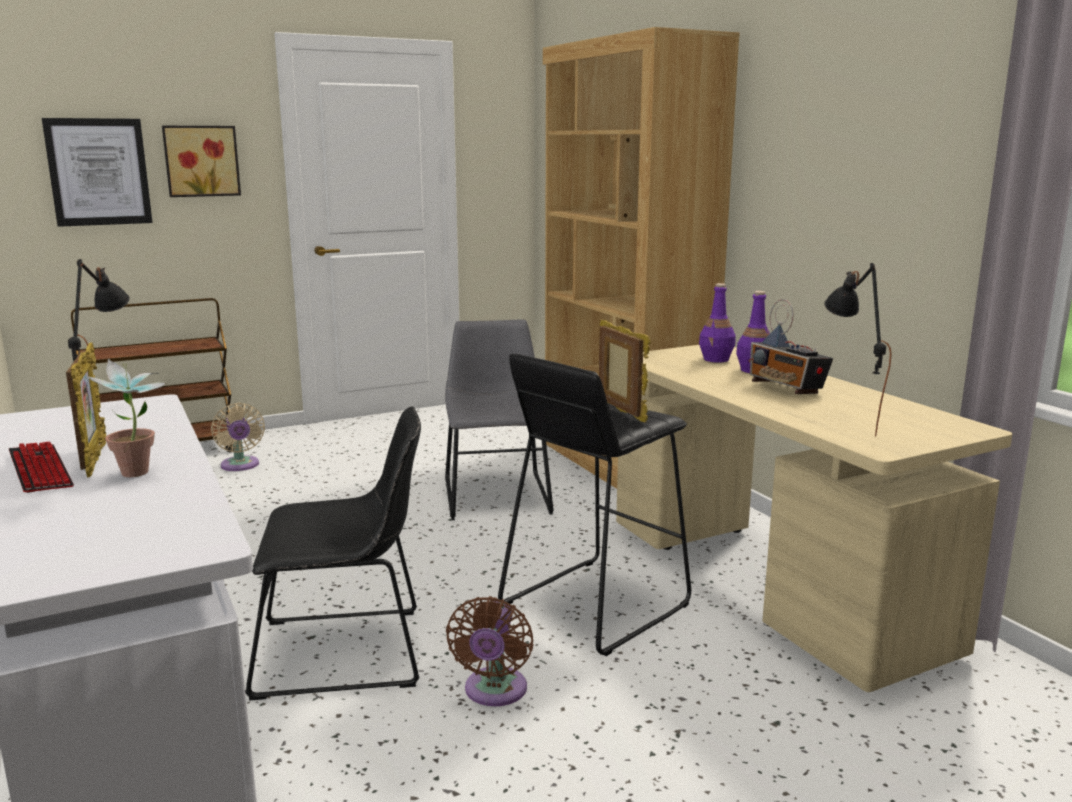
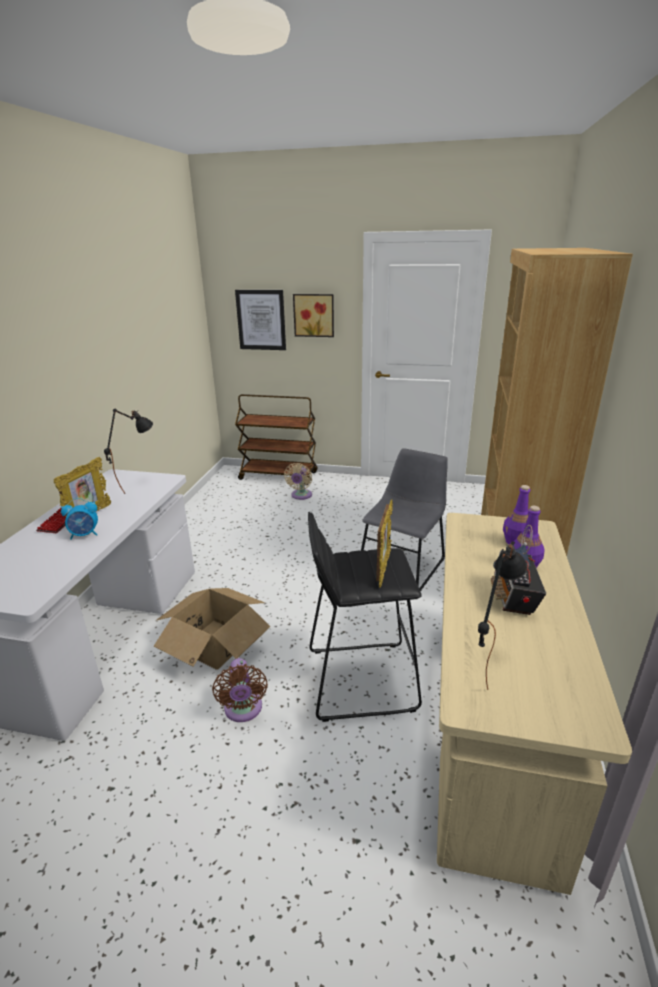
camera: 40 degrees right, 10 degrees up
(139, 475) = (85, 535): potted plant -> alarm clock
(348, 652) = (215, 644): black chair -> cardboard box
(494, 692) = (243, 710): brown fan -> brown fan turned 60 degrees counterclockwise

